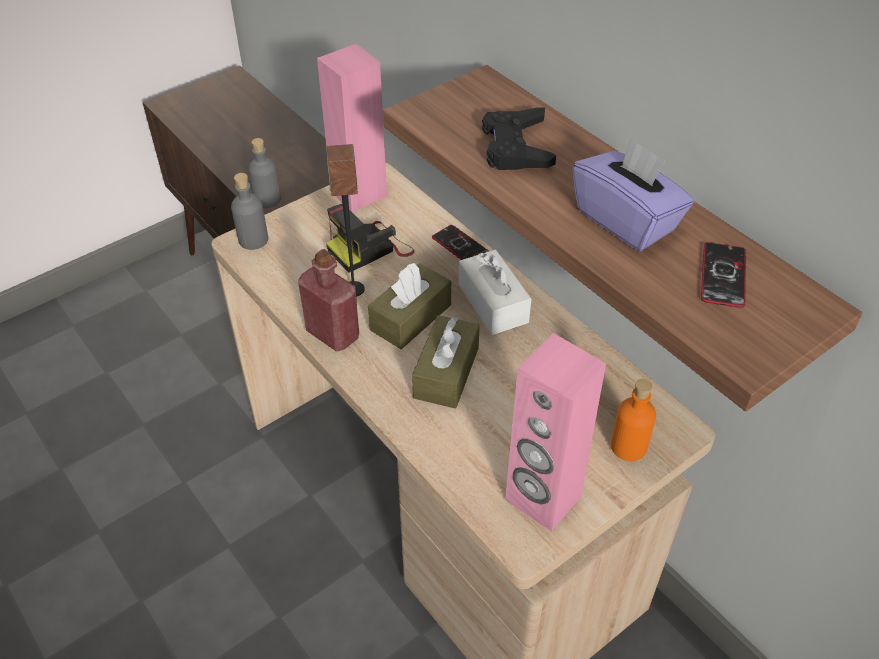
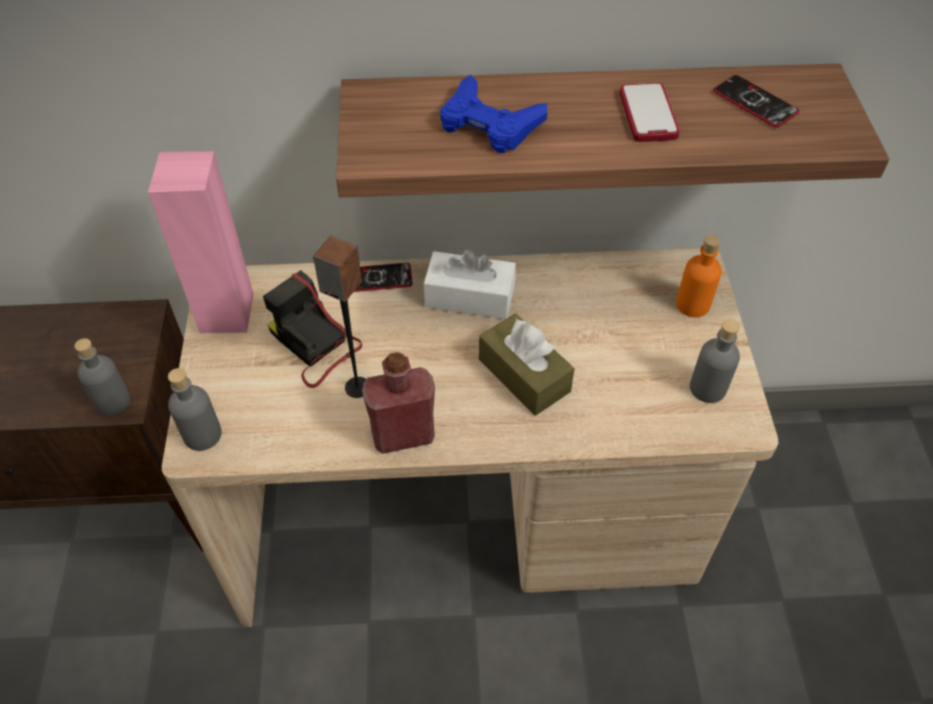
camera: 55 degrees left, 5 degrees up
(370, 249) = (314, 345): camera -> camera turned 135 degrees clockwise
(410, 317) = (434, 364): brown tissue box -> none
(516, 147) = (489, 124): black game controller -> blue game controller
(542, 499) = (708, 388): pink speaker -> grey bottle
(626, 220) = (648, 115): purple tissue box -> phone

